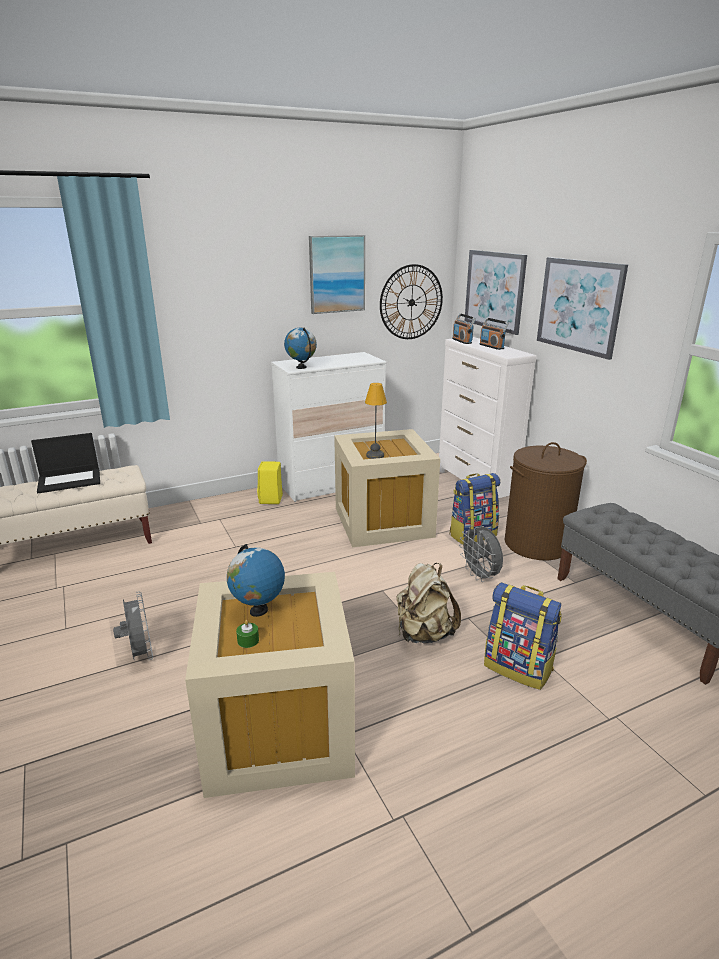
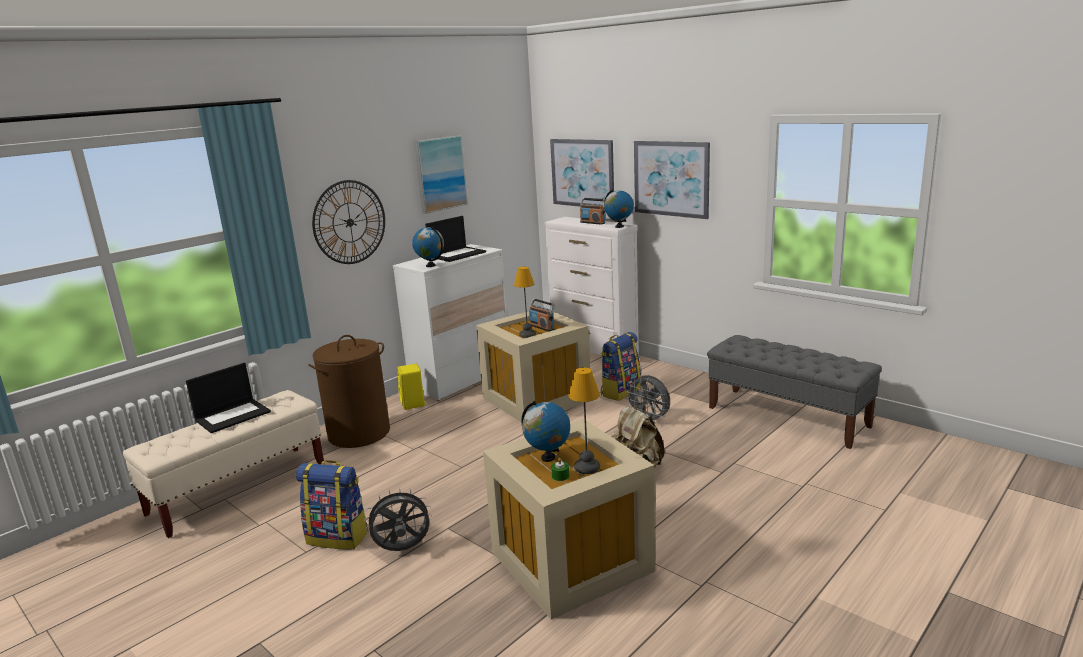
camera: 20 degrees left, 5 degrees down
(140, 655) = (402, 550): grey fan -> grey fan turned 60 degrees counterclockwise
(287, 637) = (588, 467): none -> table lamp
(339, 360) = (457, 254): none -> laptop
(411, 302) = (503, 192): wall clock -> wall clock (350, 222)
(462, 341) = (562, 221): radio -> radio (542, 327)
(514, 355) = (619, 227): none -> globe
(518, 667) = (721, 473): backpack -> backpack (338, 537)
(536, 544) = (677, 387): brown laundry basket -> brown laundry basket (359, 433)

